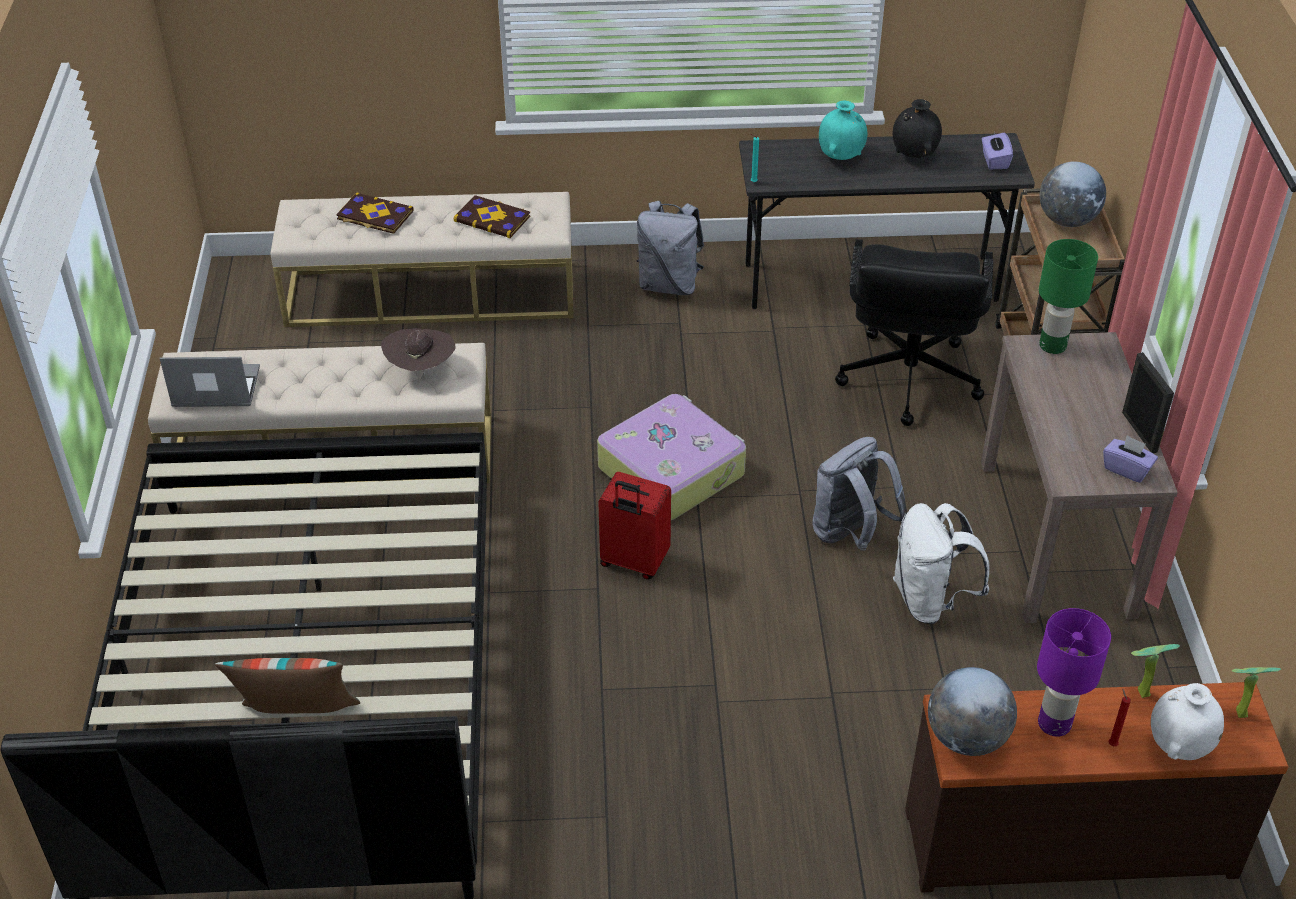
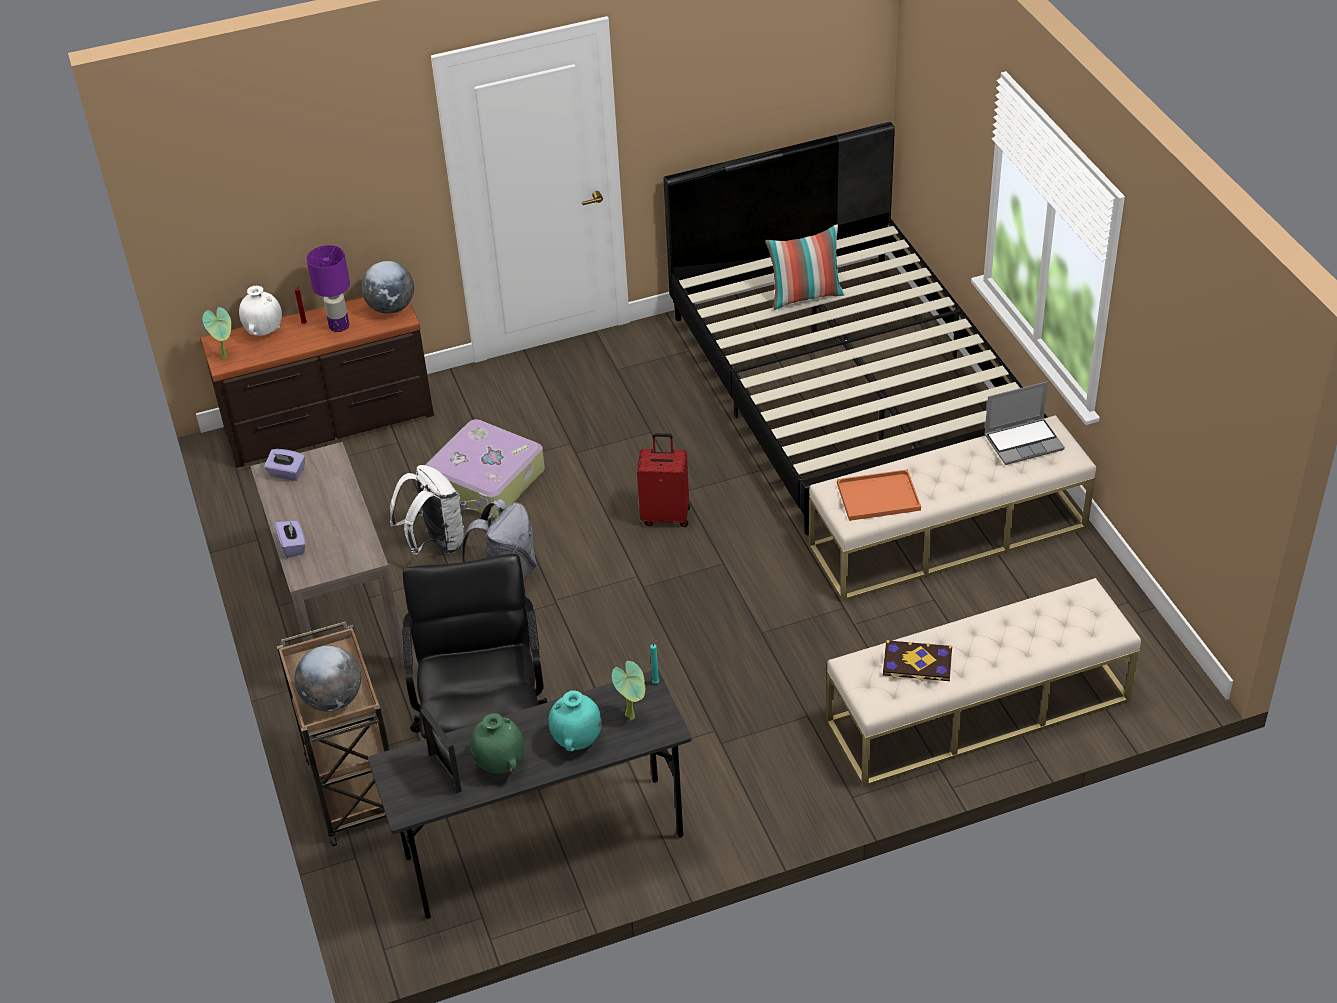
camera: 165 degrees right, 0 degrees up
(374, 216) = (1031, 636): book -> none
(421, 368) = (877, 497): brown hat -> orange tray
(669, 284) = (751, 787): grey backpack -> none
(671, 470) = (667, 593): suitcase -> suitcase (486, 481)
(914, 156) = (499, 763): black vase -> green vase
(994, 161) = (412, 778): purple tissue box -> purple tissue box (293, 546)
(1052, 346) = (345, 564): green table lamp -> none
(1139, 432) = (275, 505): picture frame -> picture frame (445, 773)
(1140, 692) = (286, 353): potted plant -> potted plant (632, 716)

